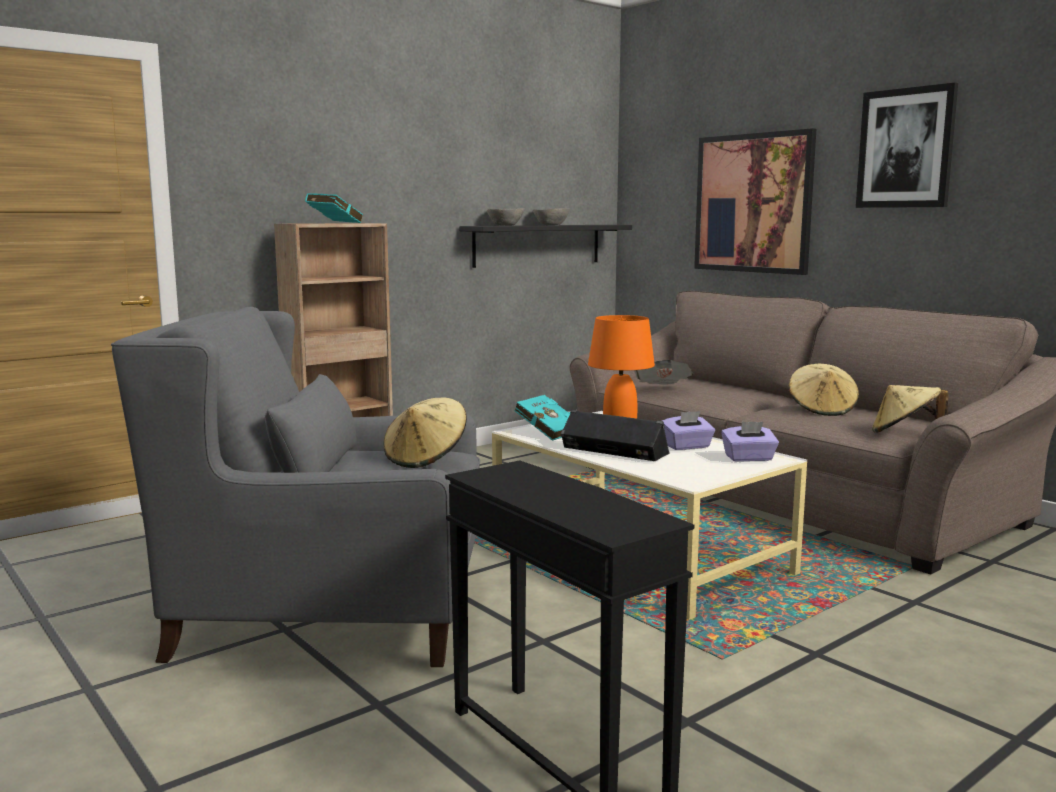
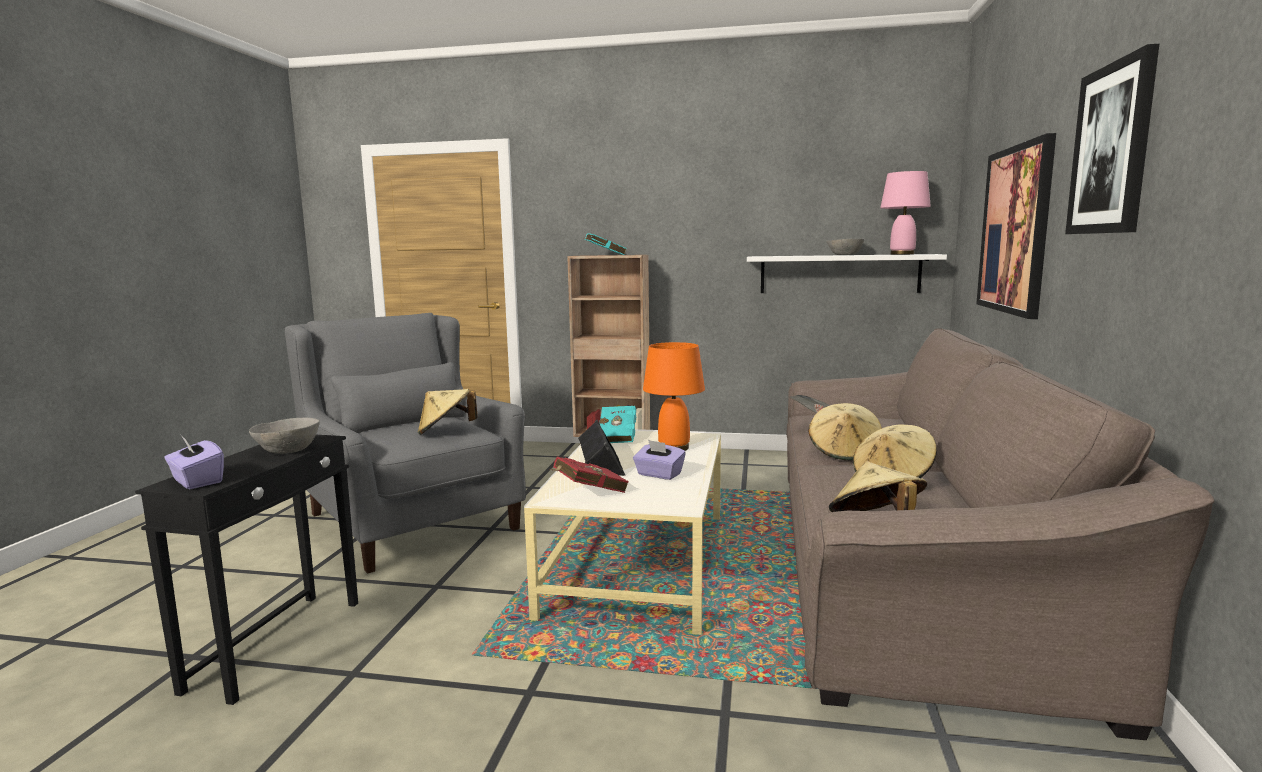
camera: 50 degrees right, 0 degrees up
(505, 225) = (787, 255): grey bowl -> grey bowl (288, 450)
(537, 245) = (839, 274): black shelf -> white shelf
(593, 224) = (901, 254): none -> pink table lamp
(695, 470) = (587, 492): none -> red book
(733, 403) = (844, 452): none -> beige hat
(749, 458) = (660, 498): purple tissue box -> purple tissue box (196, 481)

